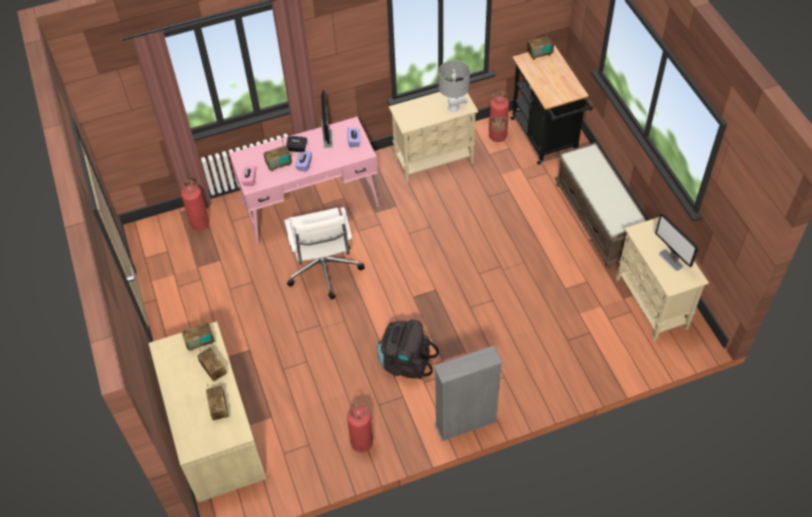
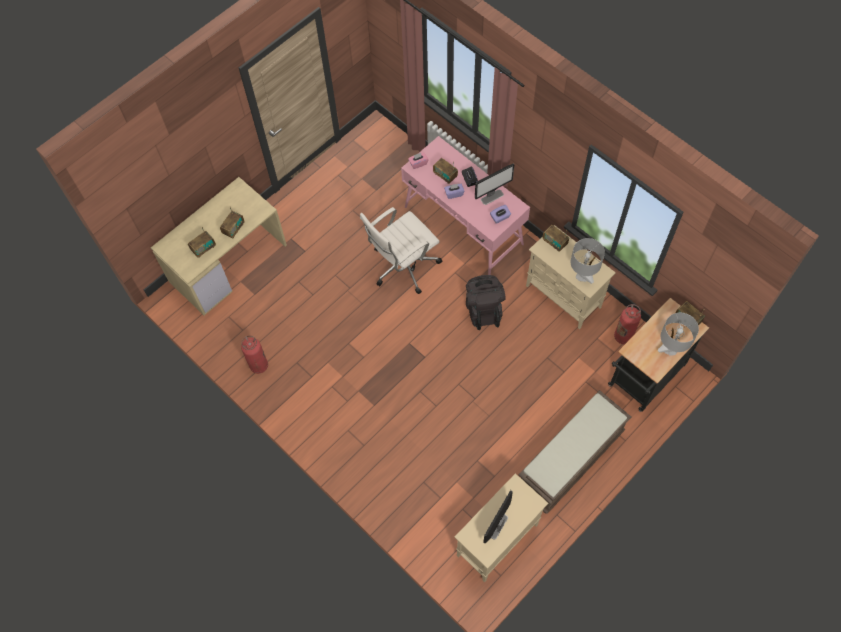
camera: 65 degrees right, 10 degrees up
(200, 224) = (403, 159): fire extinguisher -> none
(200, 342) = (253, 208): radio -> radio (554, 242)
(405, 362) = (343, 365): black backpack -> black backpack (483, 309)
(465, 423) = (307, 433): grey bookcase -> none
(562, 75) = (670, 350): none -> grey table lamp

